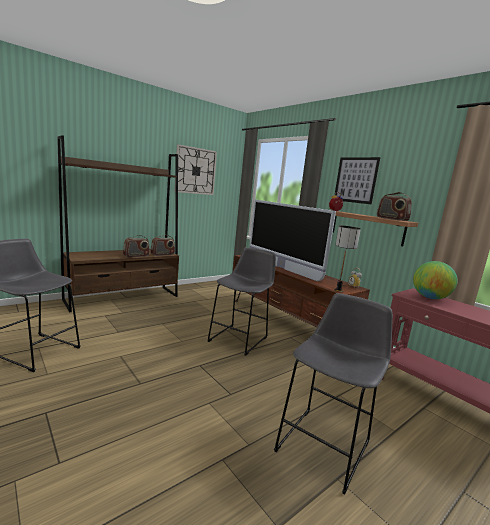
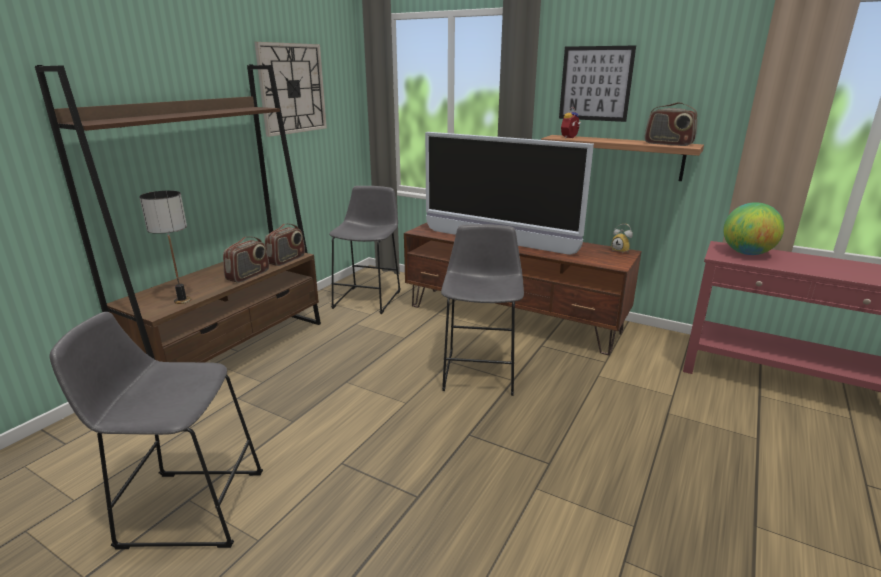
camera: 20 degrees left, 10 degrees up
(326, 443) = (709, 486): grey stool -> grey stool (369, 298)
(338, 290) = (612, 265): table lamp -> table lamp (182, 300)

